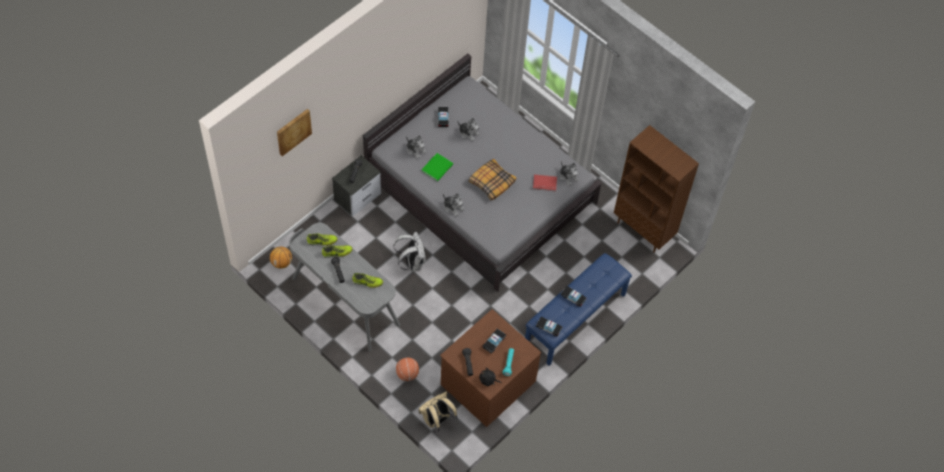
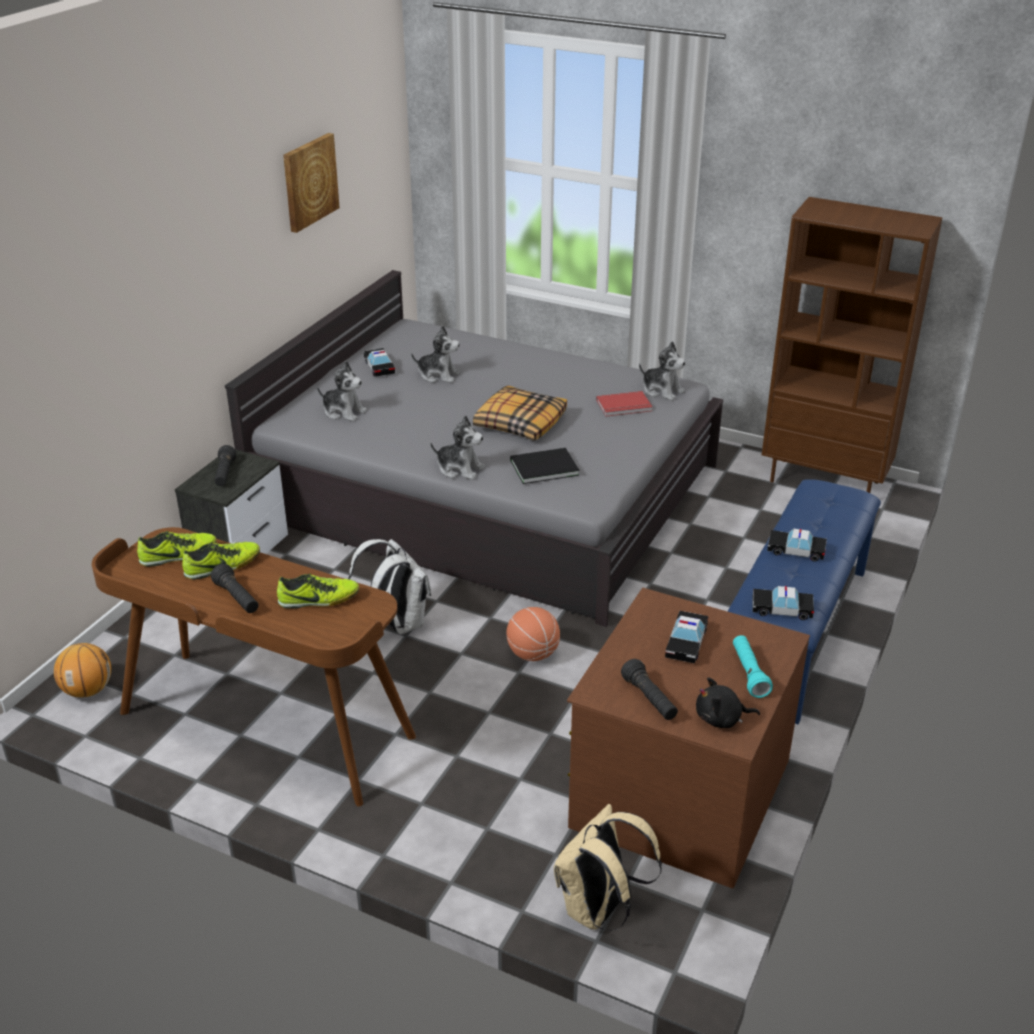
camera: 15 degrees left, 25 degrees down
(293, 131) = (55, 273): picture -> picture (309, 182)
(344, 302) = (264, 726): grey desk -> brown desk
(407, 374) = (475, 828): basketball -> basketball (533, 654)
(438, 167) = (400, 424): green book -> none
(488, 217) = (542, 467): none -> black book

